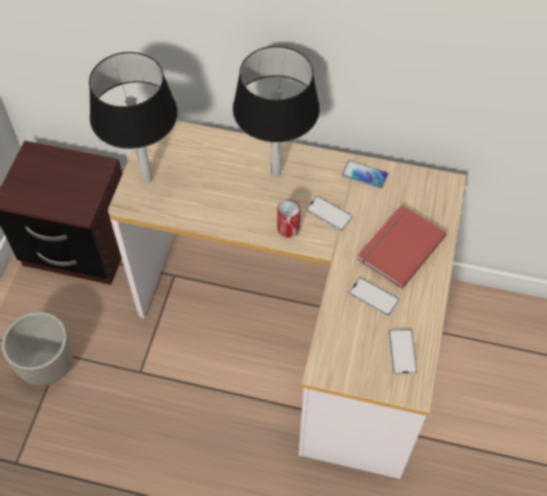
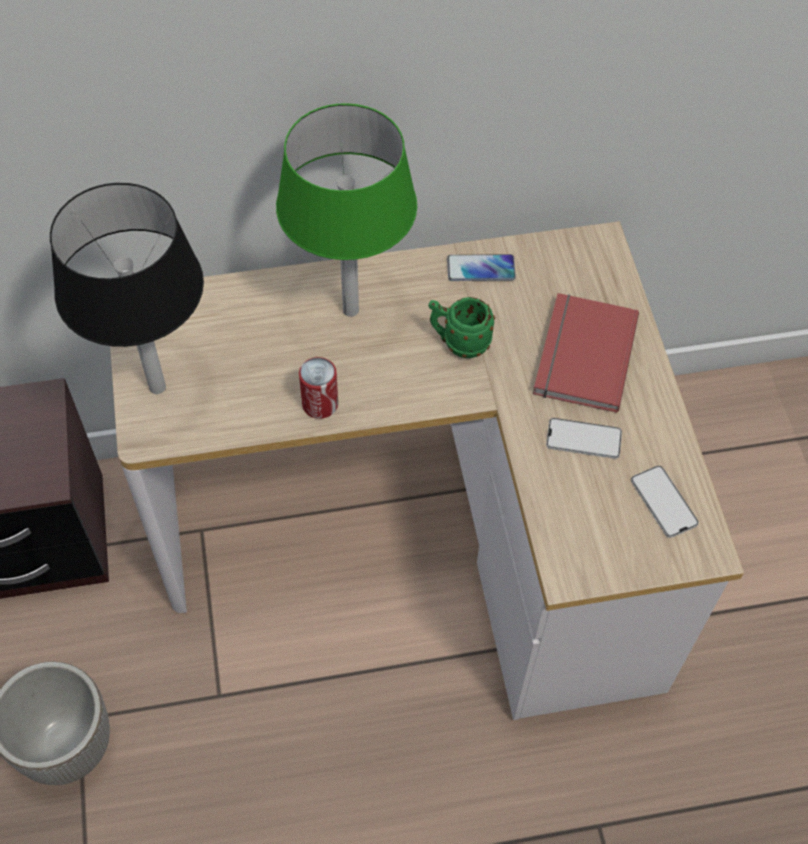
camera: 25 degrees left, 0 degrees up
(276, 173) = (351, 310): black table lamp -> green table lamp
(288, 228) = (411, 385): can -> can (320, 404)
(329, 213) = (459, 342): phone -> green mug

